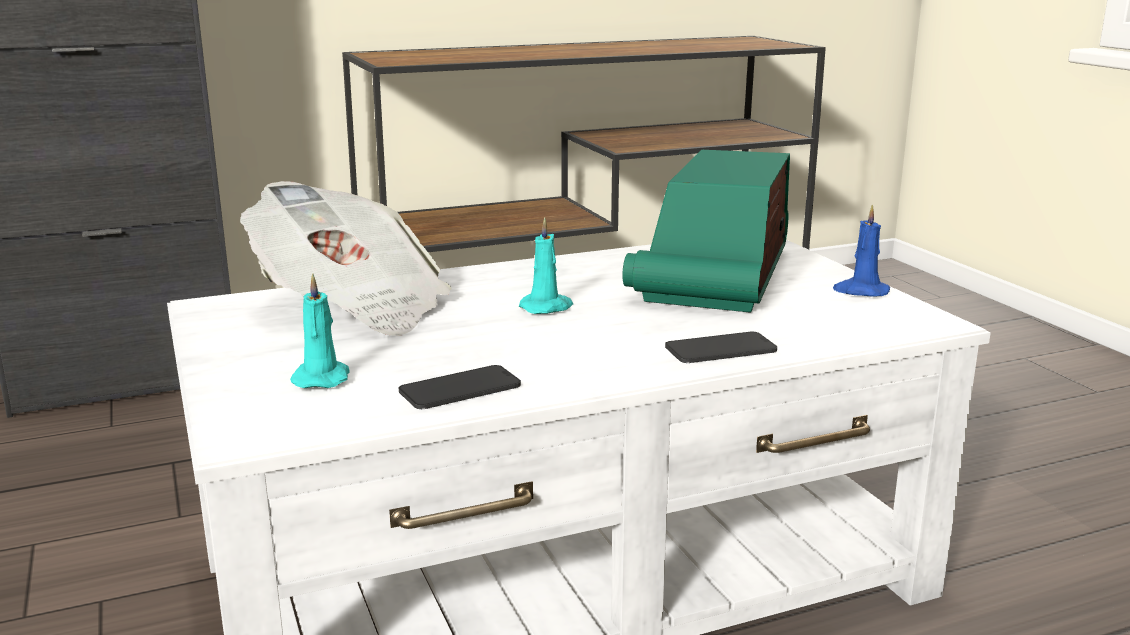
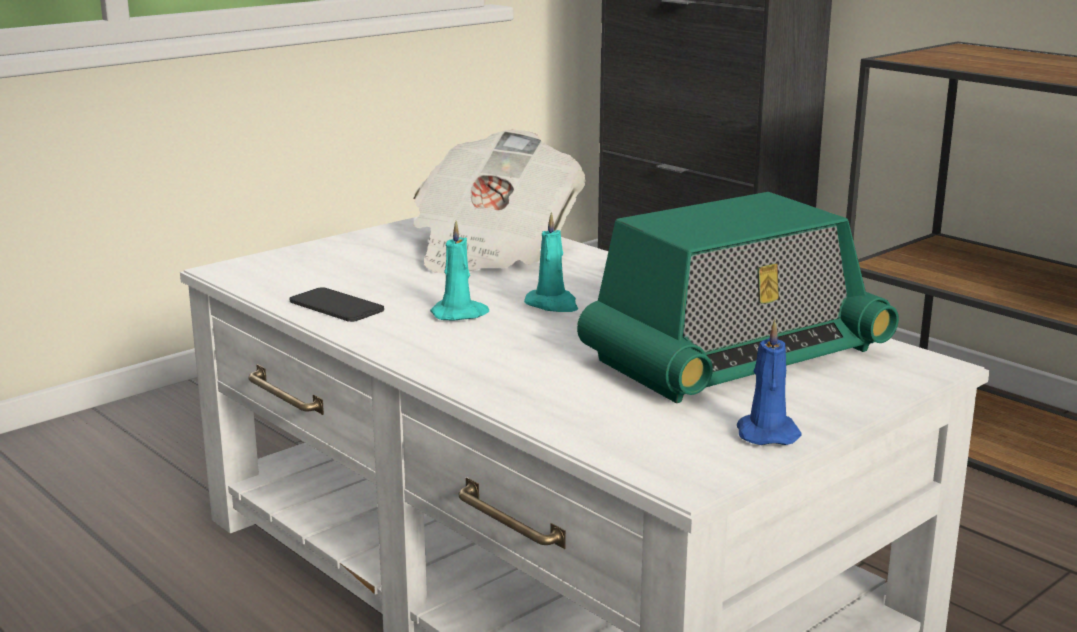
camera: 70 degrees right, 0 degrees up
(322, 378) = (334, 268): turquoise candle -> turquoise candle (460, 314)
(714, 276) = (735, 356): radio -> radio turned 150 degrees clockwise
(720, 349) = (494, 379): phone -> none

